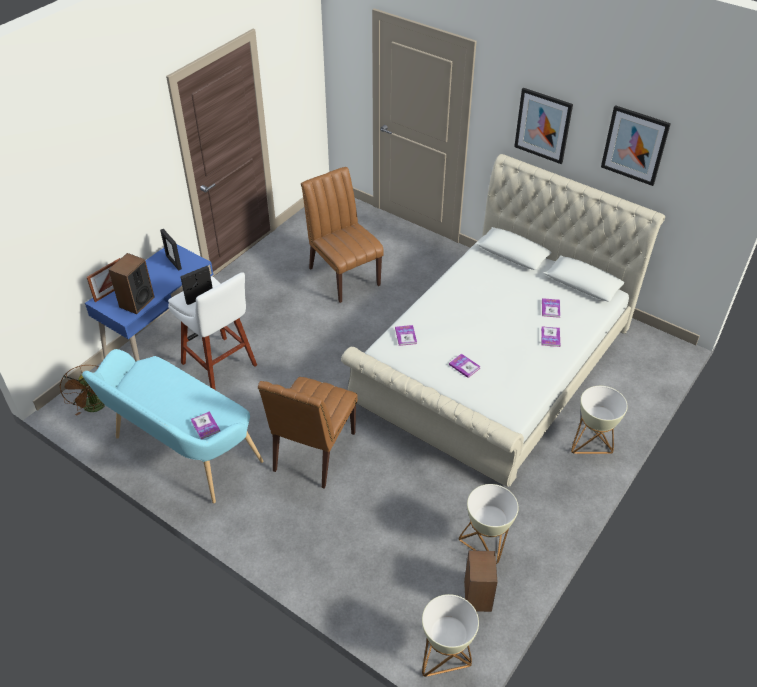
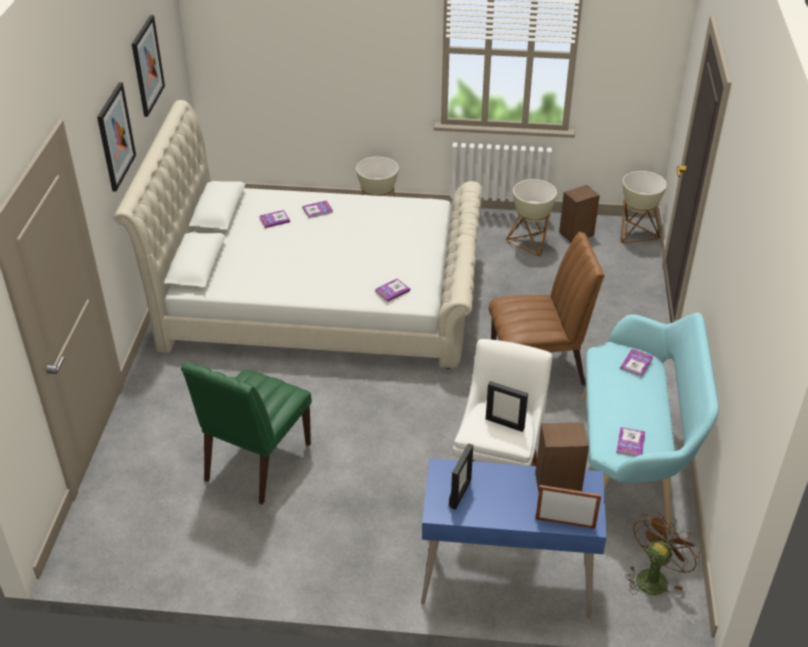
camera: 120 degrees left, 5 degrees down
(344, 277) = (258, 461): brown chair -> green chair
(464, 366) = (400, 245): book -> book (630, 443)

